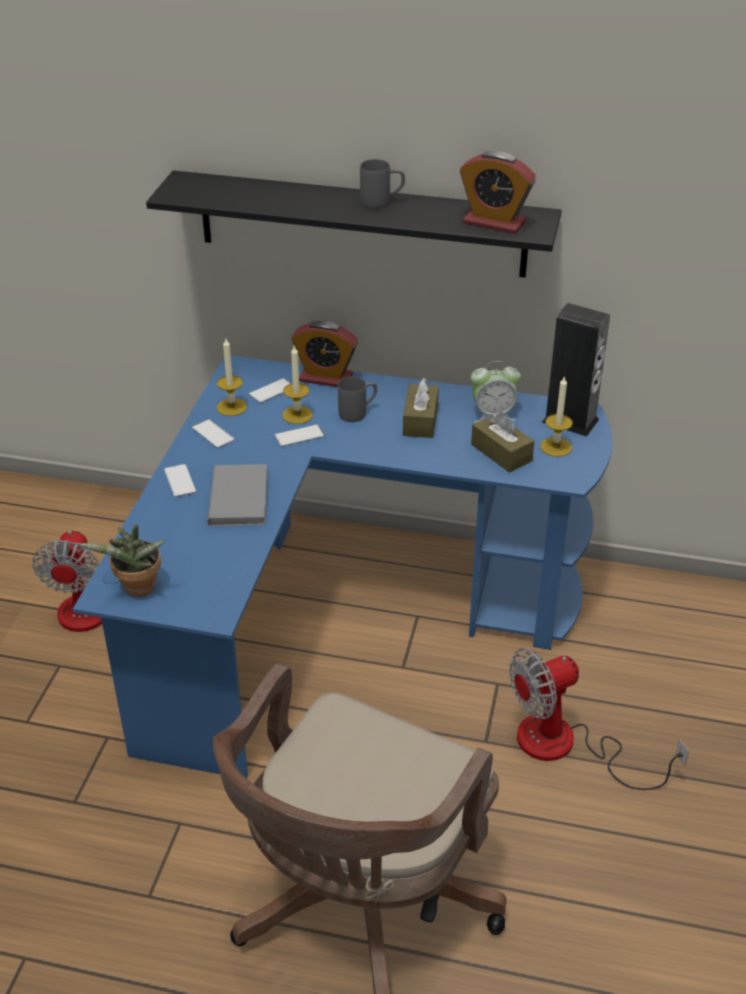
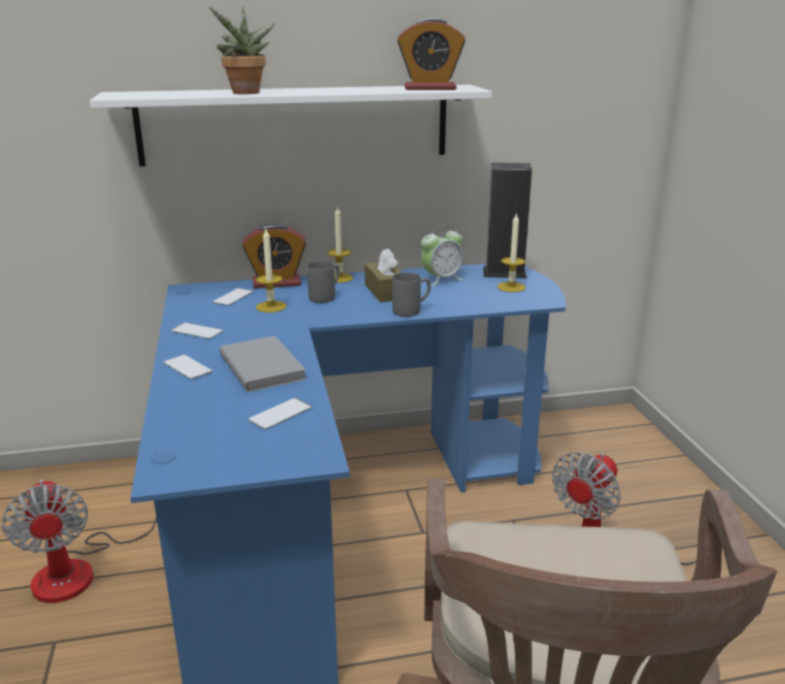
camera: 25 degrees left, 15 degrees down
(137, 590) = (205, 459): potted plant -> potted plant (245, 93)
(231, 407) = (202, 312): candle -> candle (339, 278)
(299, 436) = (285, 318): phone -> phone (280, 414)
(361, 224) = (296, 124): black shelf -> white shelf
(382, 202) = (322, 89): grey mug -> grey mug (412, 310)
(501, 453) = (473, 297): brown tissue box -> none

